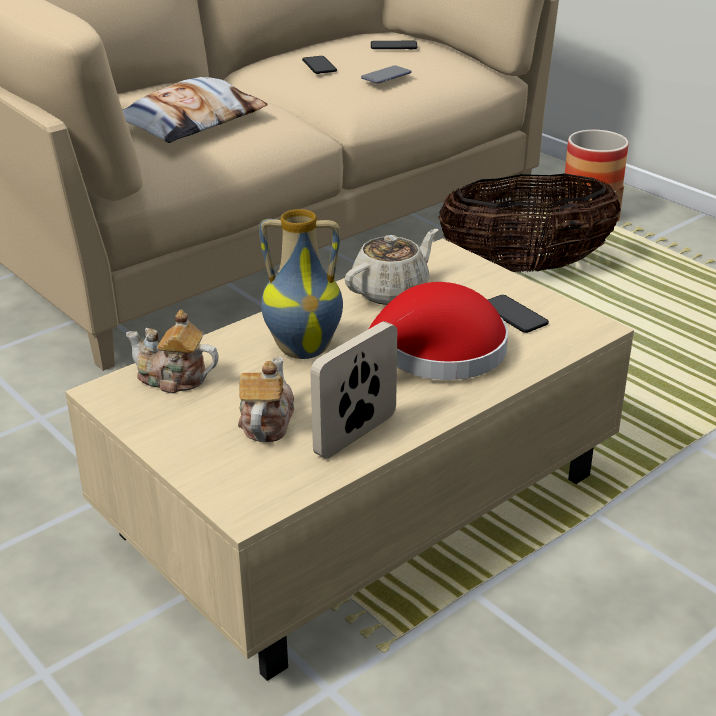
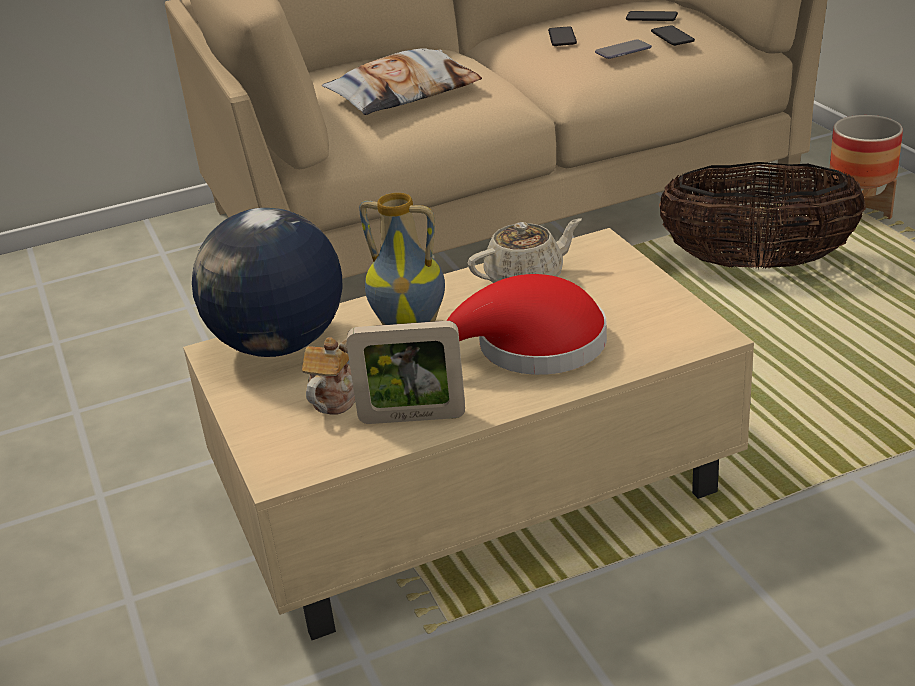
camera: 20 degrees right, 0 degrees up
(173, 379) = (279, 345): teapot -> globe
(355, 435) = (412, 417): picture frame -> picture frame turned 150 degrees counterclockwise
(513, 315) = (635, 314): phone -> phone (672, 37)

